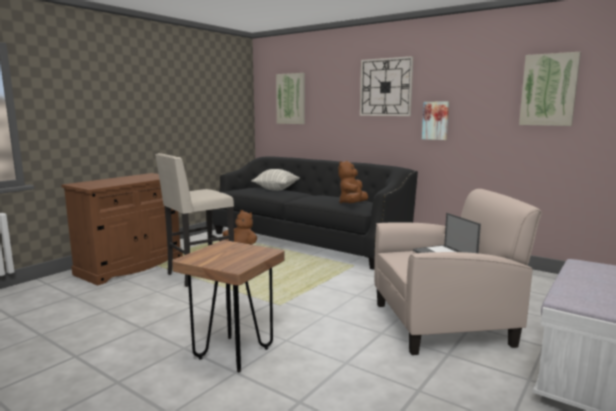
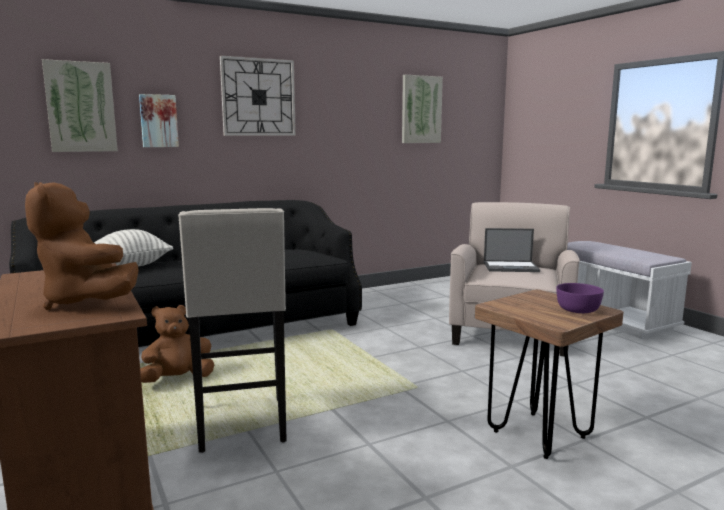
camera: 65 degrees left, 0 degrees up
(230, 261) = (577, 309): none -> purple bowl
(352, 204) = (299, 253): brown plush toy -> brown plush toy (86, 302)
(435, 120) = (324, 140): picture -> picture (158, 121)

